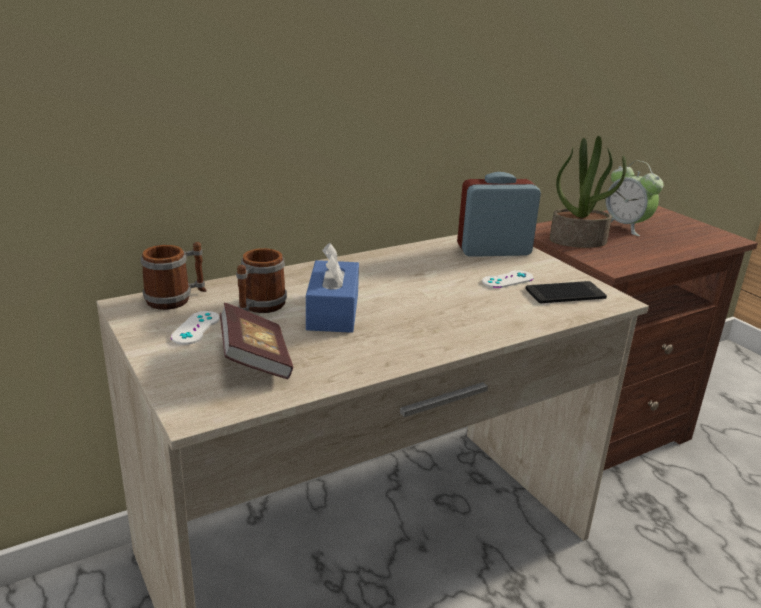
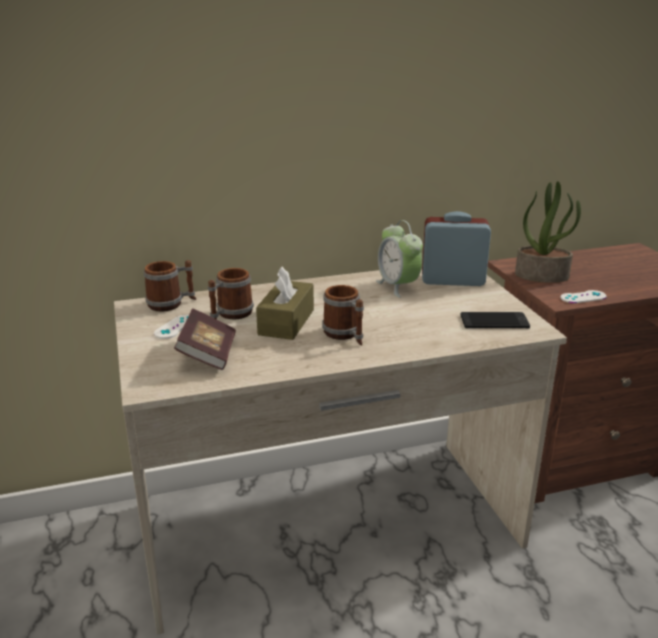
camera: 15 degrees right, 0 degrees up
(333, 311) = (286, 322): blue tissue box -> brown tissue box
(411, 322) = (345, 335): none -> mug
(507, 280) = (449, 306): white game controller -> white game controller (583, 297)
(626, 227) = (598, 265): alarm clock -> alarm clock (398, 286)

